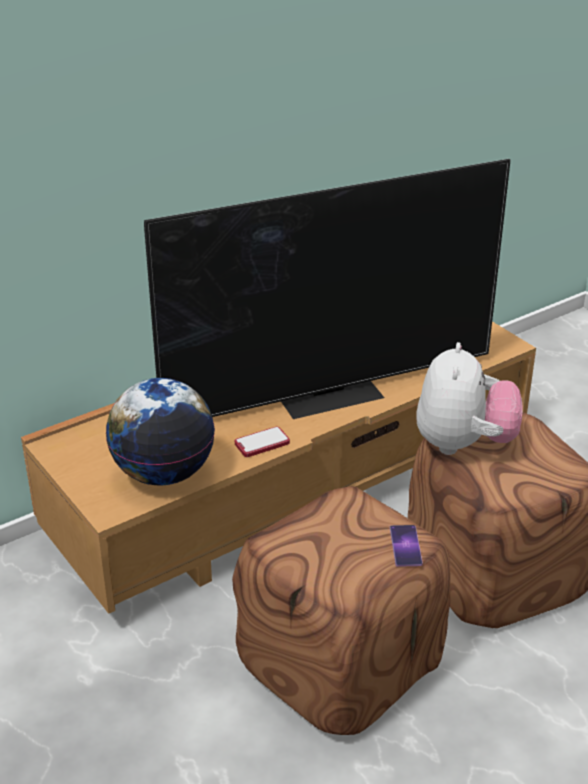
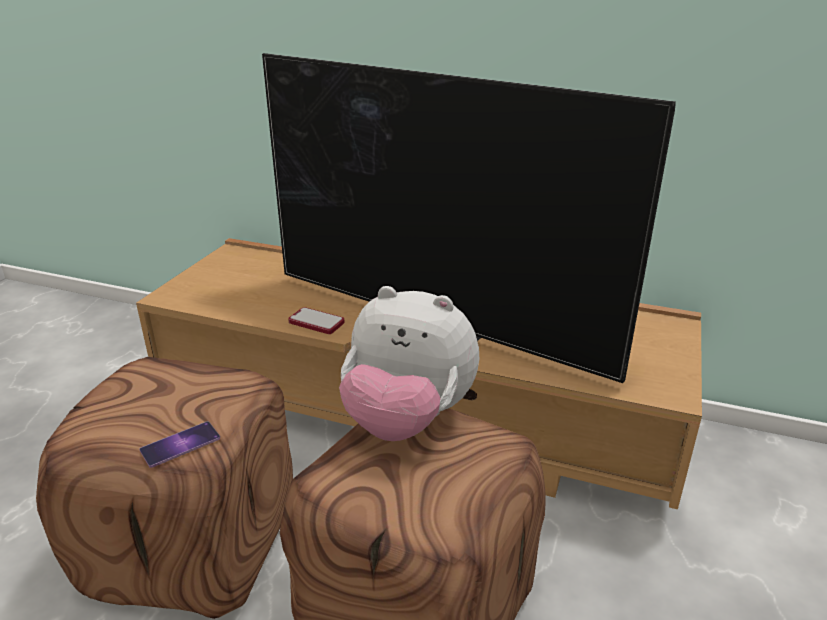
camera: 55 degrees right, 5 degrees down
(163, 473) = (233, 298): globe -> none
(463, 444) = (407, 420): plush toy -> plush toy turned 45 degrees clockwise

